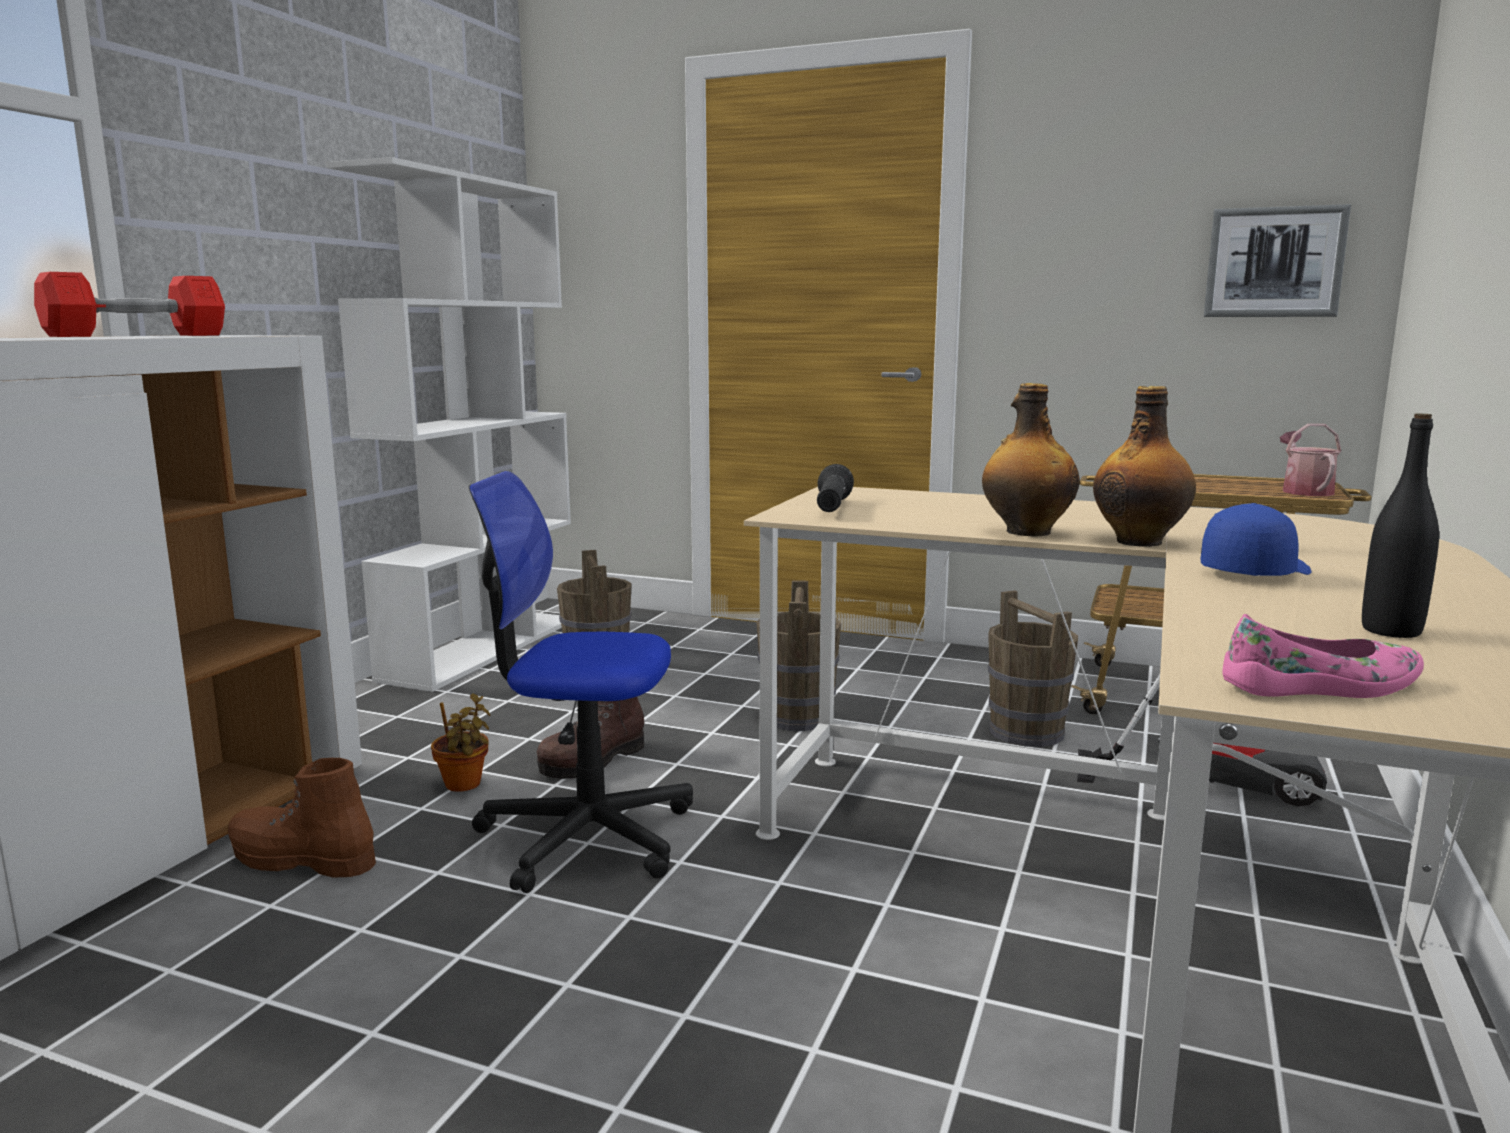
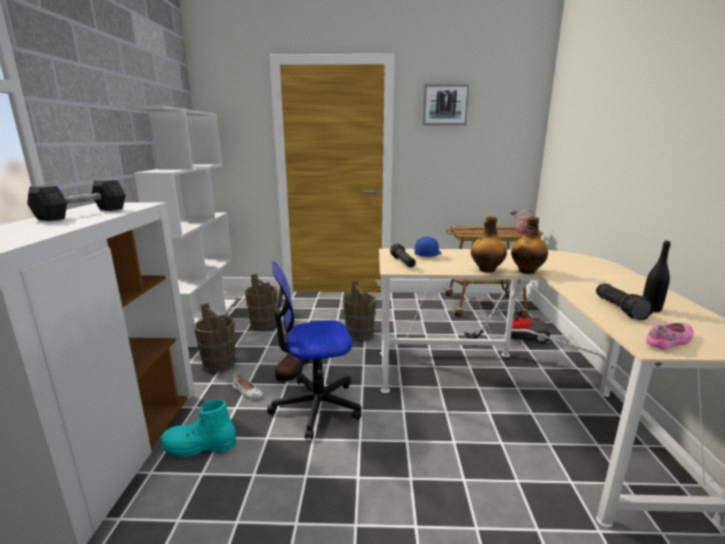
camera: 20 degrees left, 5 degrees up
(137, 336) = (83, 213): red dumbbell -> grey dumbbell
(301, 860) = (199, 446): brown boot -> turquoise boot
(464, 786) = (247, 392): potted plant -> white shoe
(1026, 732) = (442, 327): brown bucket -> brown bucket (219, 363)
(1254, 571) = (579, 283): blue cap -> blue cap (427, 254)
(1274, 262) = (503, 149): picture -> picture (445, 104)
(1291, 621) = (620, 308): none -> flashlight

